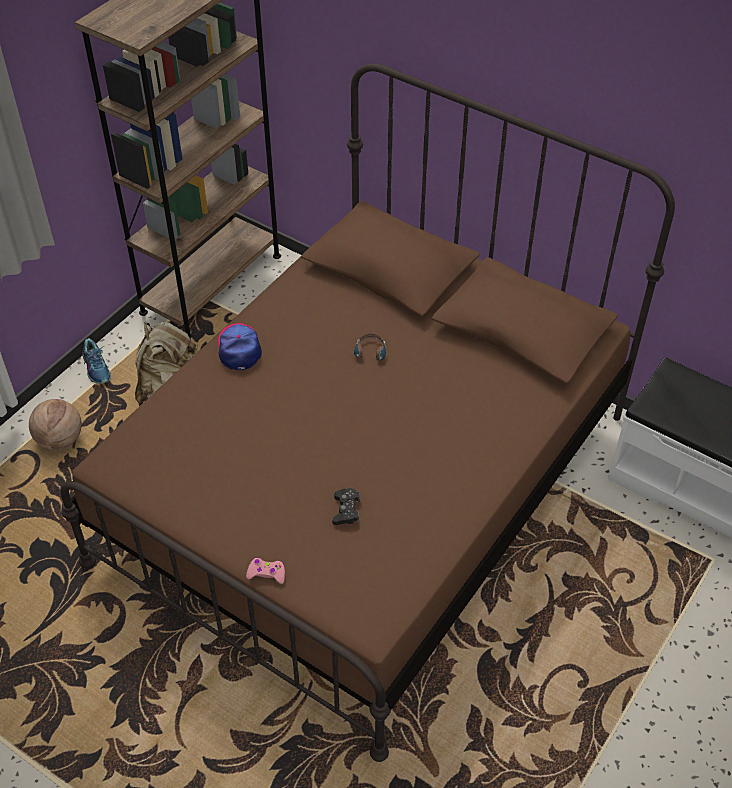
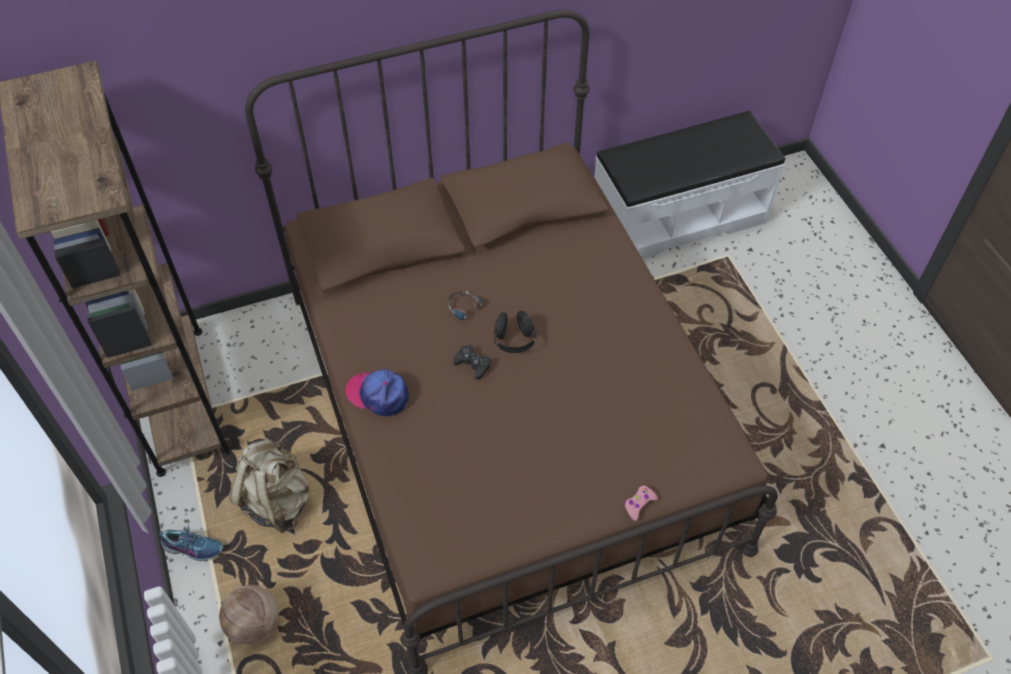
camera: 55 degrees left, 5 degrees up
(346, 510) = (614, 416): black game controller -> black game controller (473, 364)
(366, 401) = (514, 341): none -> black headphones

